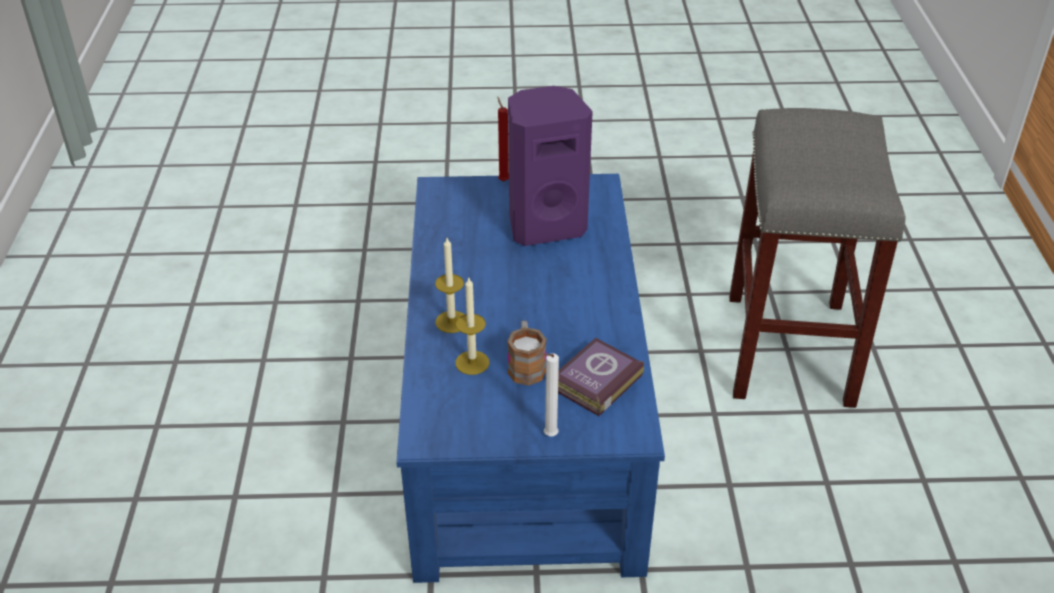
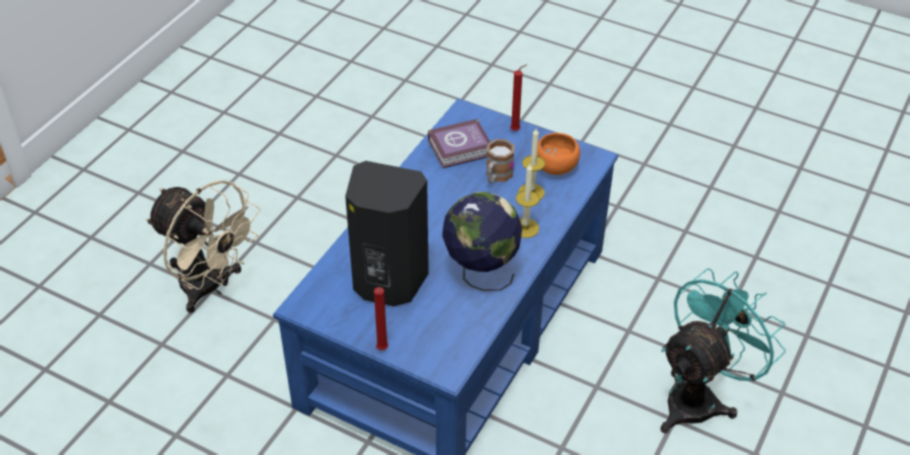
camera: 150 degrees left, 5 degrees up
(229, 455) = (699, 397): none -> turquoise fan
(463, 407) = (557, 166): none -> orange bowl
(465, 264) = (480, 273): none -> globe
(545, 225) = (388, 283): purple speaker -> black speaker
(549, 436) = (516, 130): white candle -> red candle
(790, 351) = (210, 288): grey stool -> beige fan

